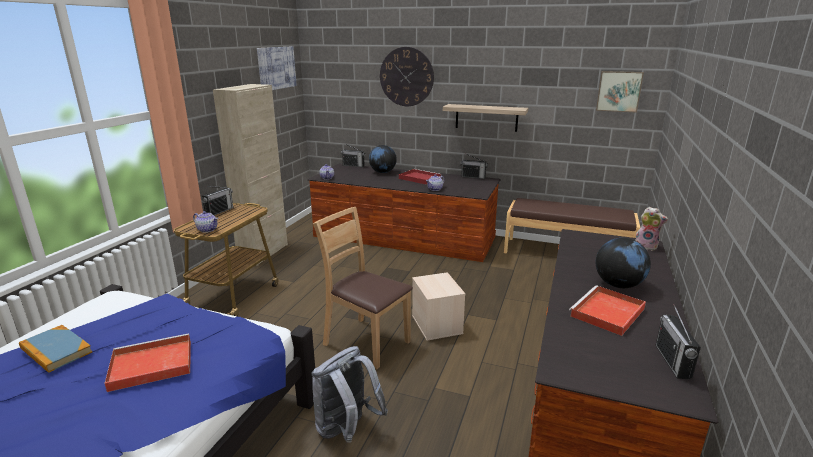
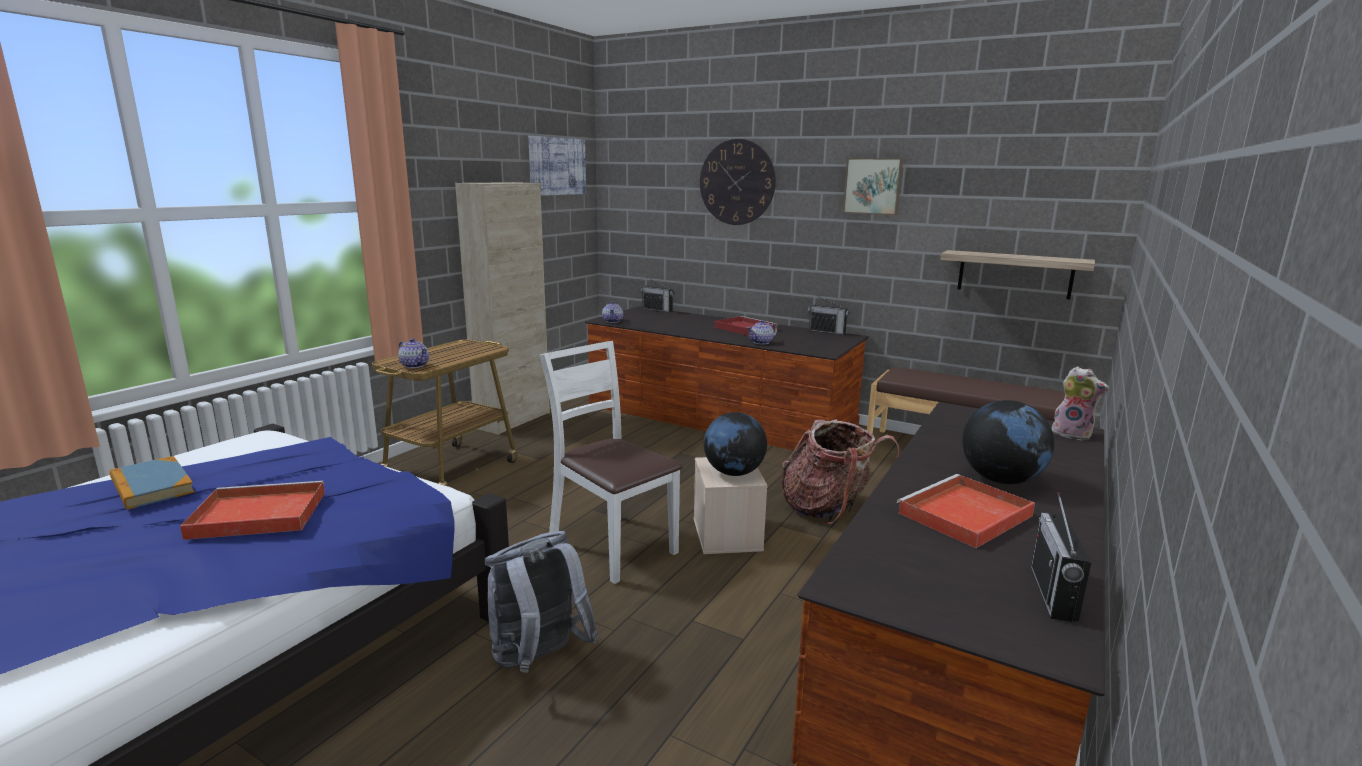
camera: 10 degrees right, 5 degrees down
(219, 211) = (443, 347): radio -> none
(366, 342) = (612, 546): brown chair -> white chair
(383, 172) = (695, 319): globe -> globe (734, 473)
(486, 117) = (850, 242): shelf -> shelf (1014, 274)
(494, 299) = (829, 509): none -> backpack
(619, 91) = (1058, 202): picture -> picture (872, 186)

